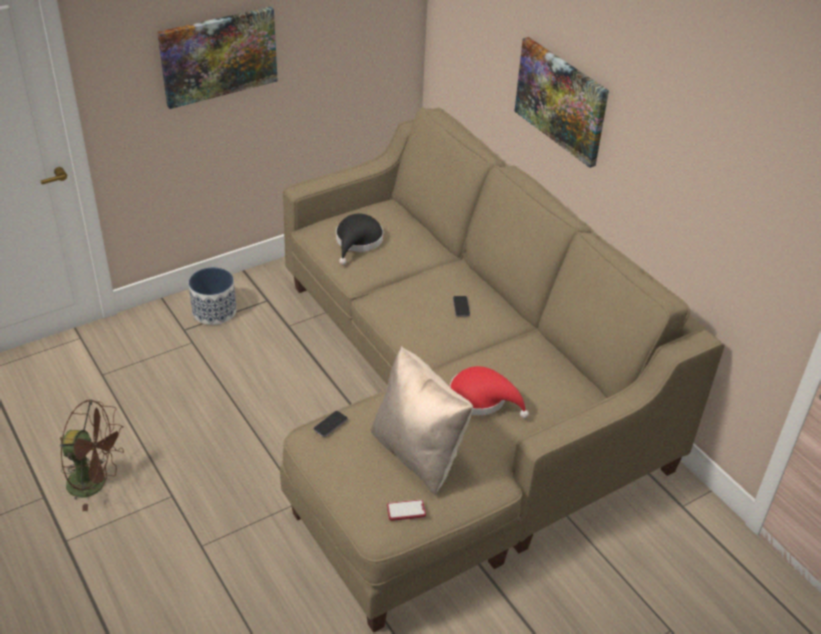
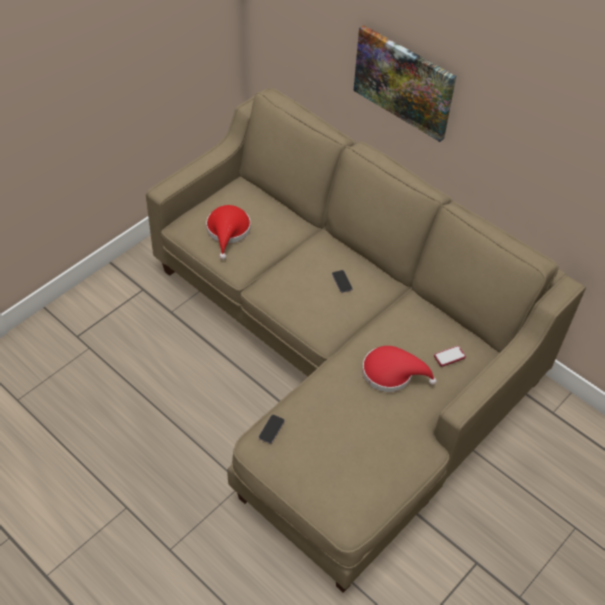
camera: 15 degrees left, 10 degrees up
(95, 483) = (52, 512): brown fan -> none
(215, 311) = (98, 311): planter -> none
(218, 56) = (68, 85): picture -> none
(358, 242) = (228, 232): black hat -> red hat
(406, 511) = (365, 499): phone -> phone (449, 357)
(418, 453) = (356, 440): beige pillow -> none

